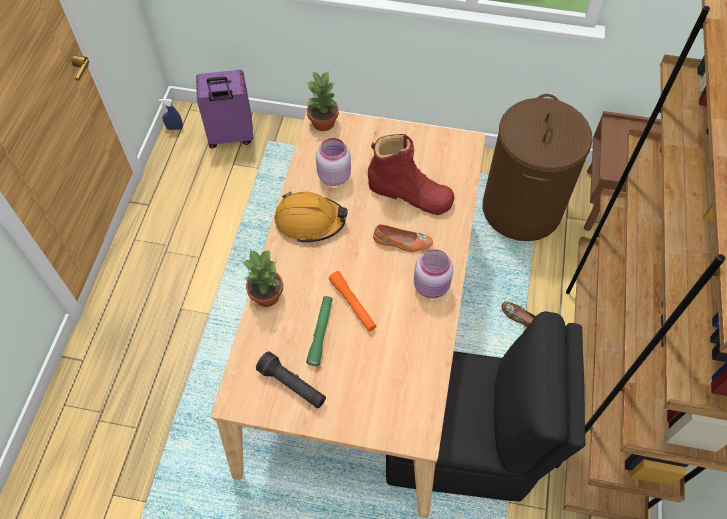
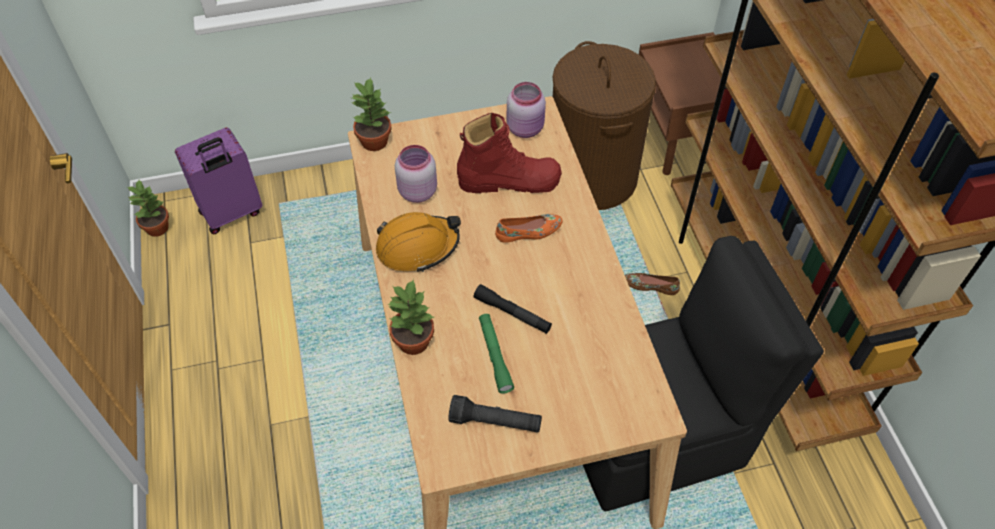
camera: 25 degrees left, 5 degrees down
(174, 128) = (157, 227): blue spray bottle -> potted plant
(352, 304) = (512, 313): orange flashlight -> black flashlight
(432, 286) = (584, 263): pink jar -> pink jar (526, 128)

